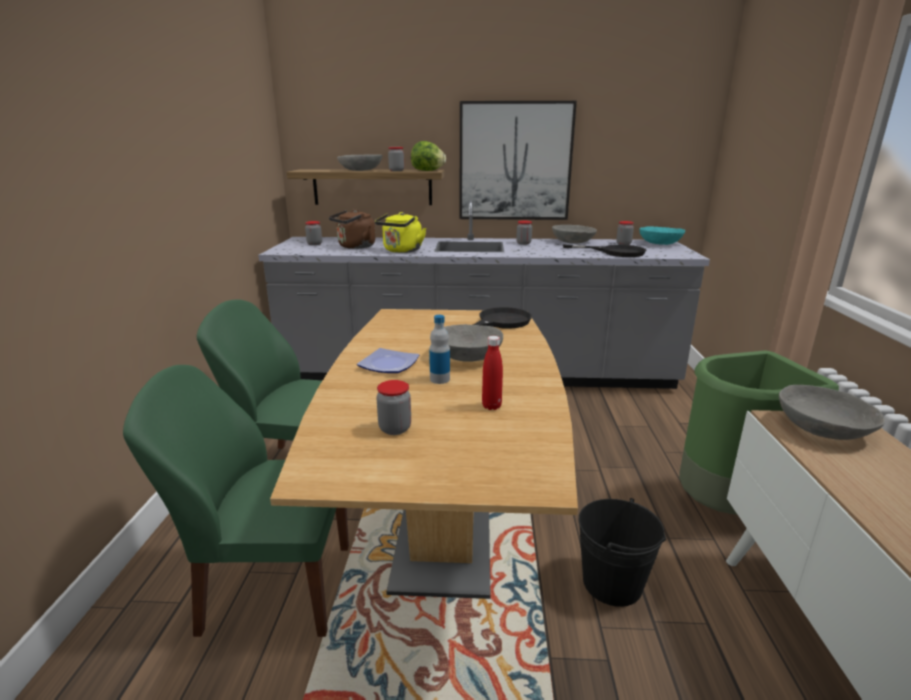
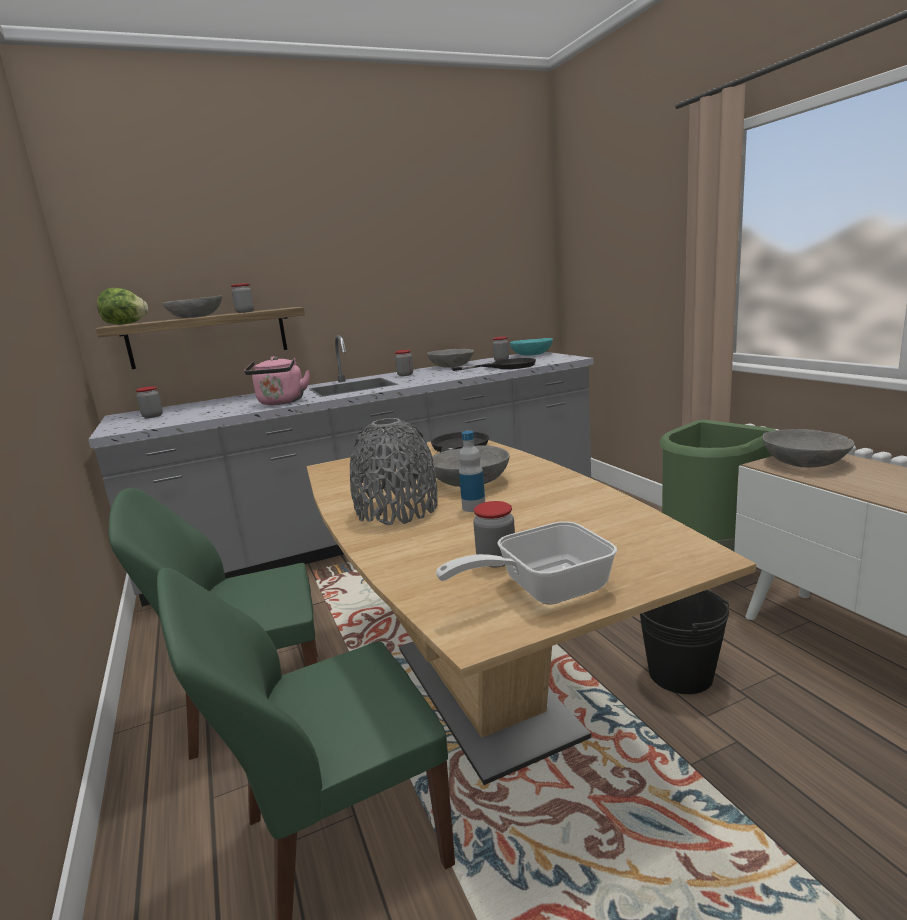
camera: 25 degrees left, 5 degrees down
(354, 247) = (214, 409): brown kettle -> none
(388, 364) = (397, 510): plate -> grey vase
(392, 463) = (542, 589): none -> frying pan
(401, 251) = (281, 402): yellow kettle -> pink kettle
(427, 170) = (283, 308): lettuce -> lettuce (125, 324)
(491, 406) = (560, 514): red bottle -> none
(515, 162) = (373, 290): picture -> none

